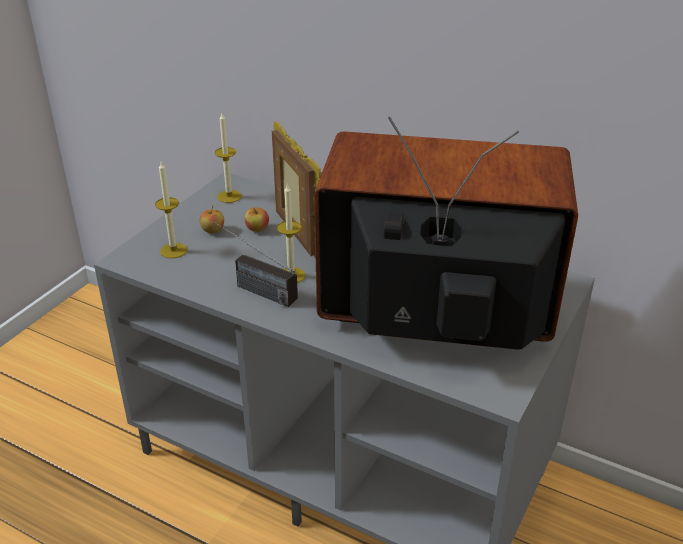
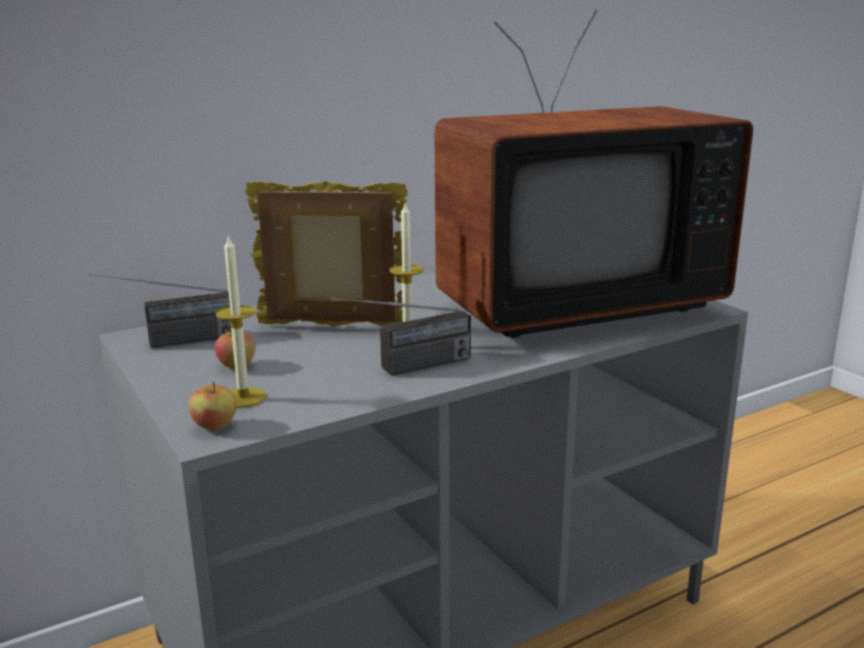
camera: 60 degrees left, 15 degrees down
(229, 196) = (169, 342): candle -> radio
(257, 229) = (278, 342): apple -> apple (215, 426)
(437, 318) = (567, 304): television -> television turned 150 degrees counterclockwise

